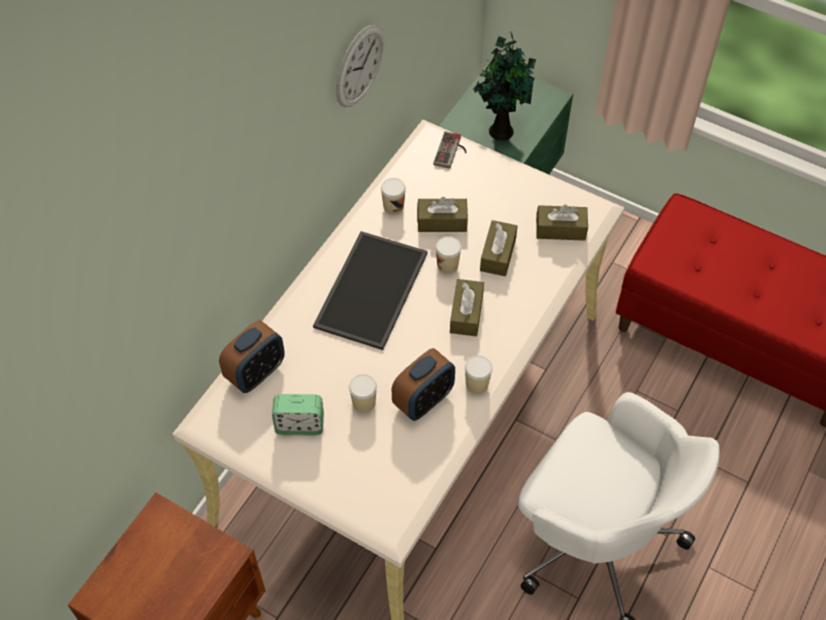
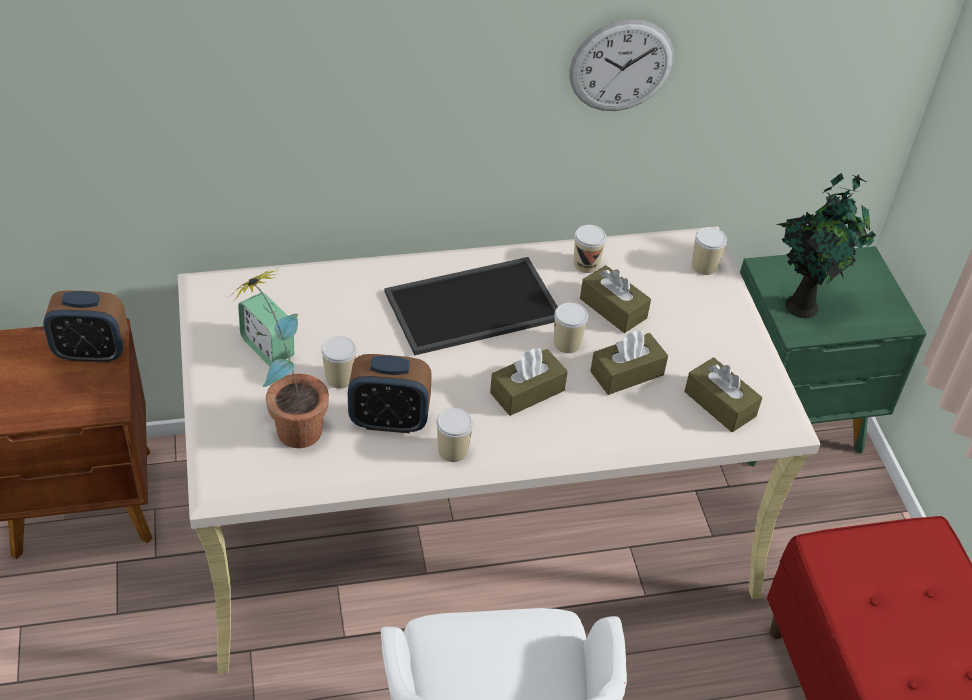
camera: 45 degrees right, 10 degrees down
(256, 373) = (293, 284): alarm clock -> alarm clock (92, 352)
(376, 456) = (289, 423): none -> potted plant
(452, 152) = (704, 266): game controller -> cup

